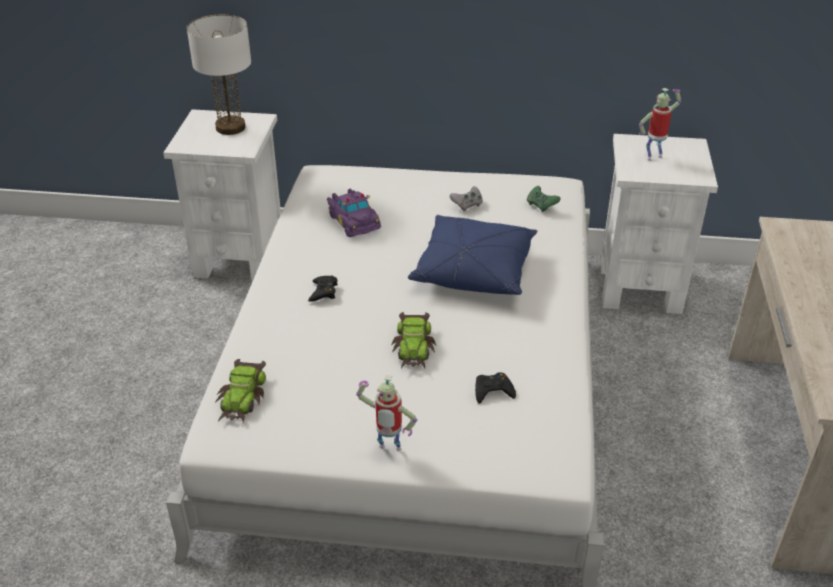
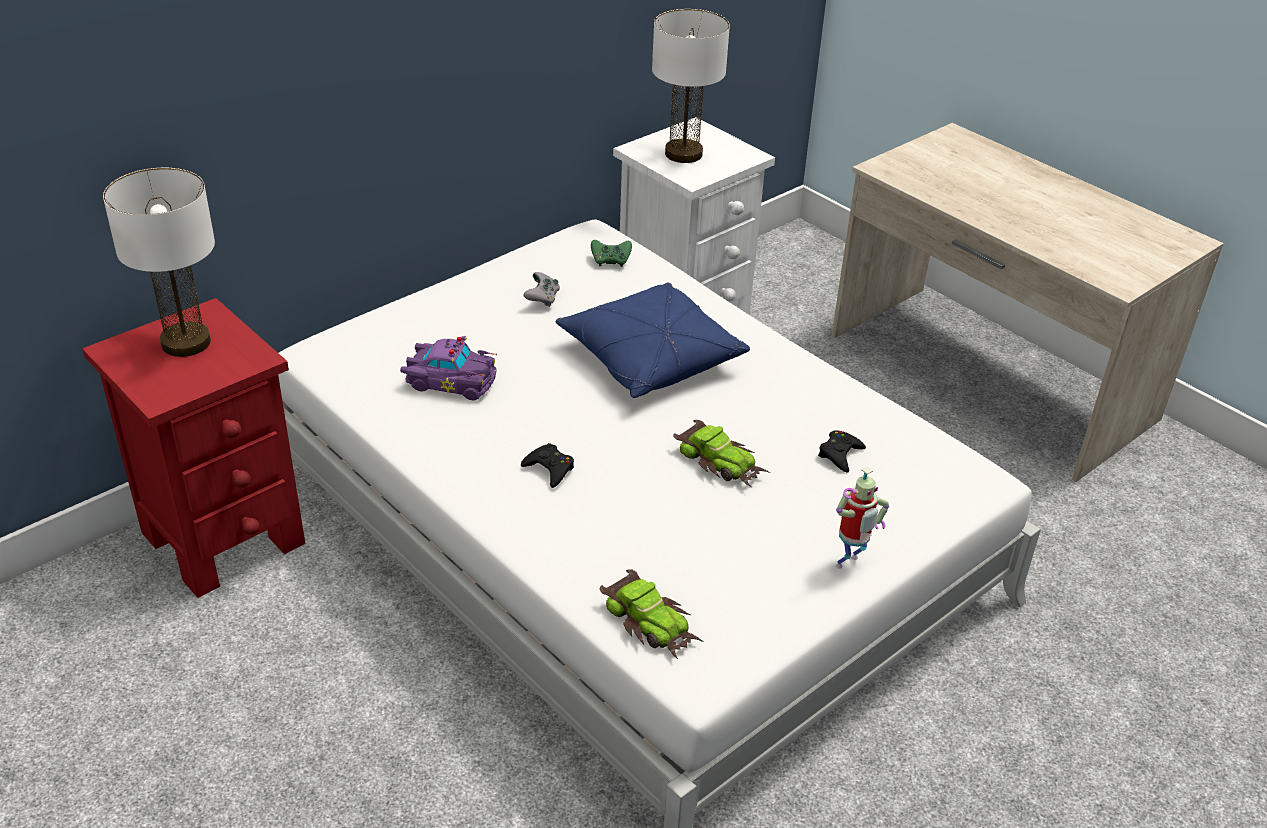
camera: 50 degrees left, 0 degrees up
(240, 259) = (226, 538): white nightstand -> red nightstand
(653, 157) = (683, 154): toy robot -> table lamp

